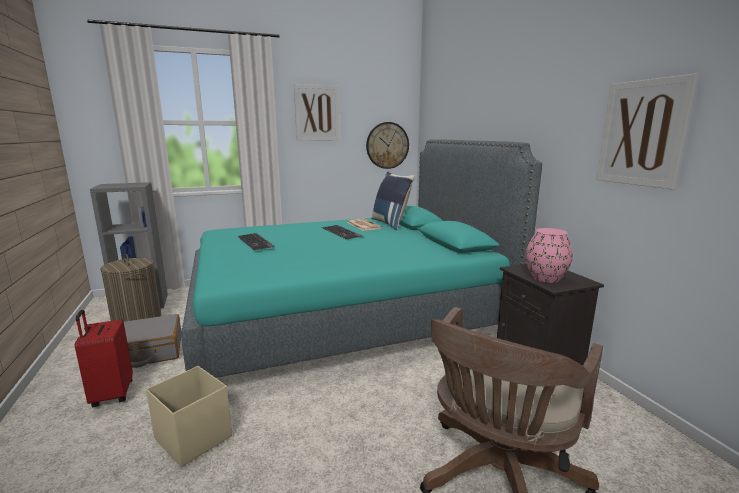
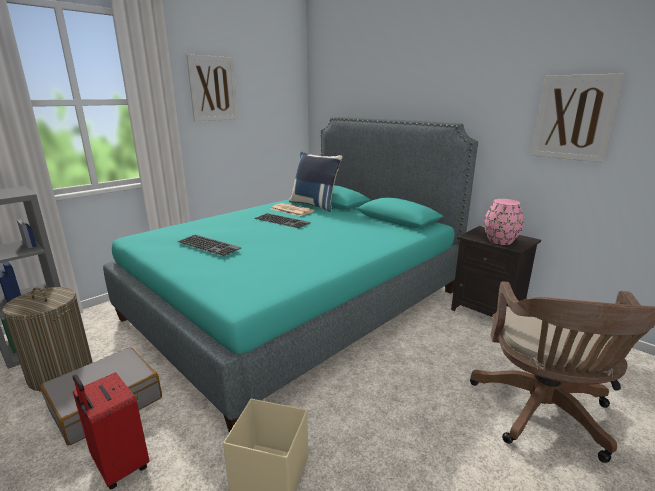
camera: 25 degrees left, 5 degrees up
(387, 145) = (282, 122): wall clock -> none

